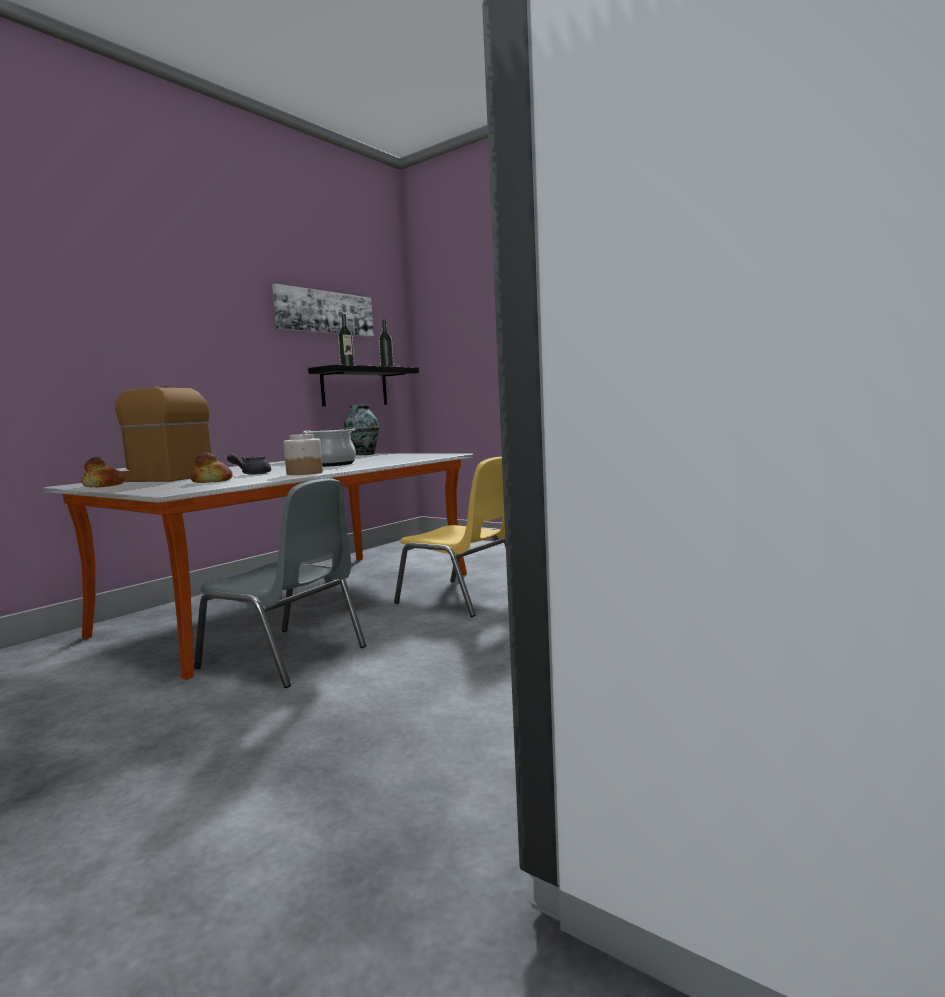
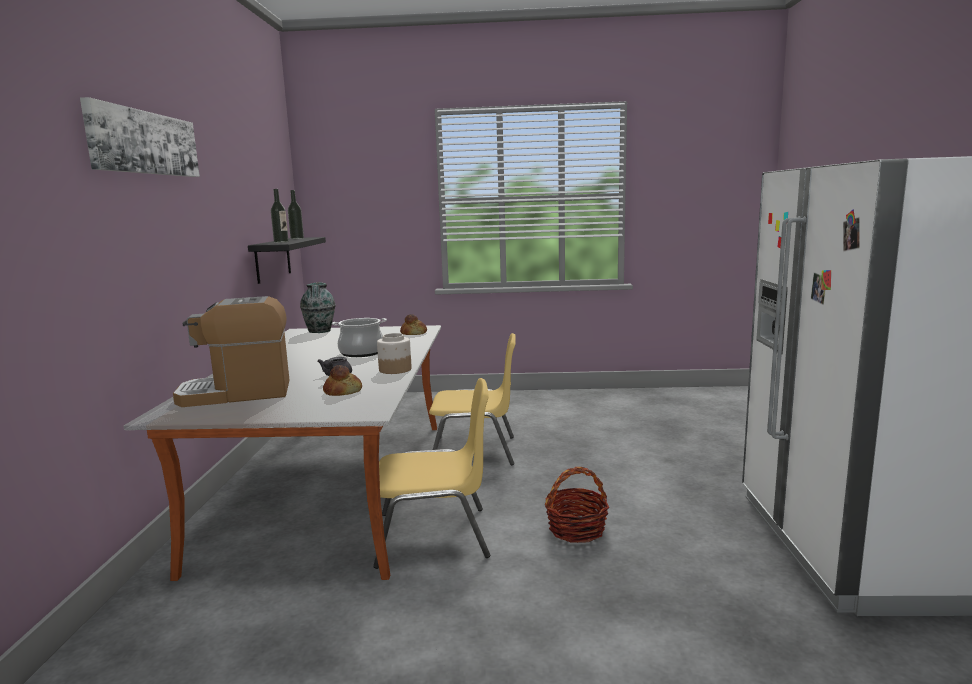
camera: 35 degrees left, 5 degrees up
(104, 486) = (224, 413): bread -> bread (414, 333)
(285, 657) = (435, 536): grey chair -> yellow chair
(324, 312) = (252, 185): picture -> picture (144, 143)
(414, 689) = (576, 529): none -> basket

